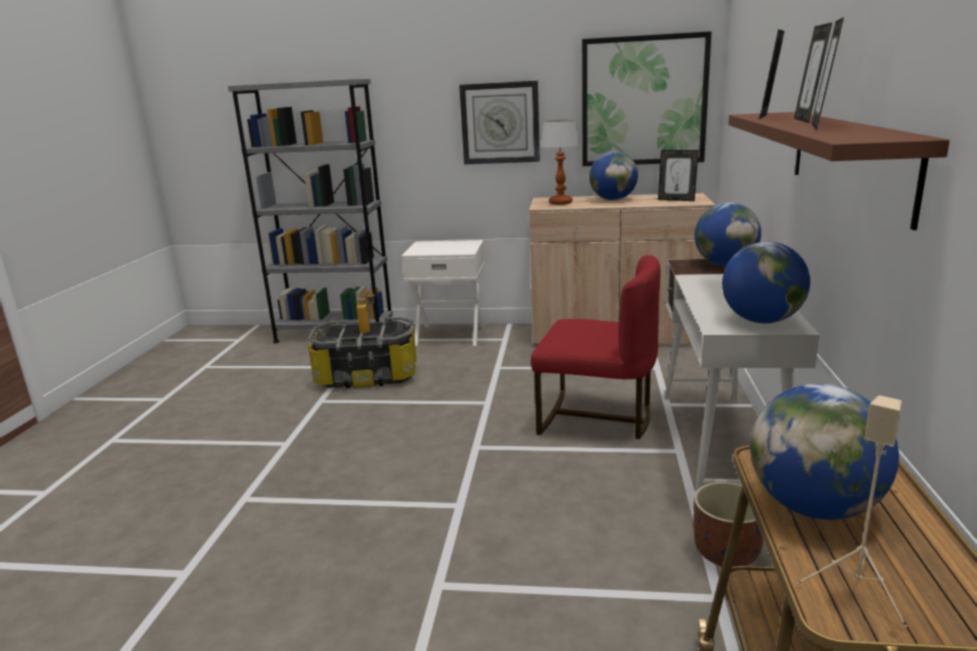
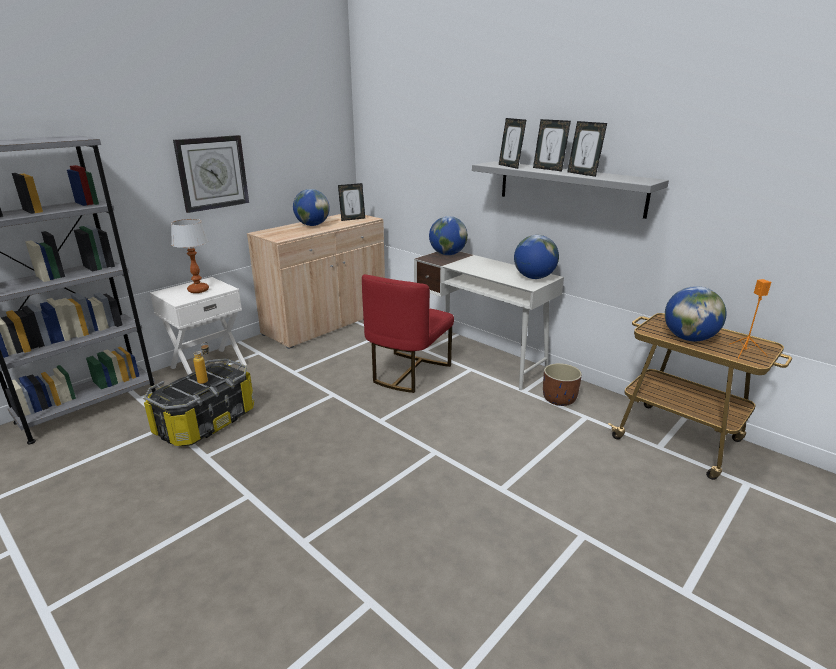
camera: 55 degrees left, 5 degrees up
(560, 203) = (283, 233): table lamp -> table lamp (198, 290)
(596, 418) = (407, 373): red chair -> red chair turned 150 degrees clockwise
(643, 101) = (311, 149): picture -> none
(848, 159) = (570, 188): brown shelf -> grey shelf
(858, 588) = (744, 353): beige speaker -> orange speaker

